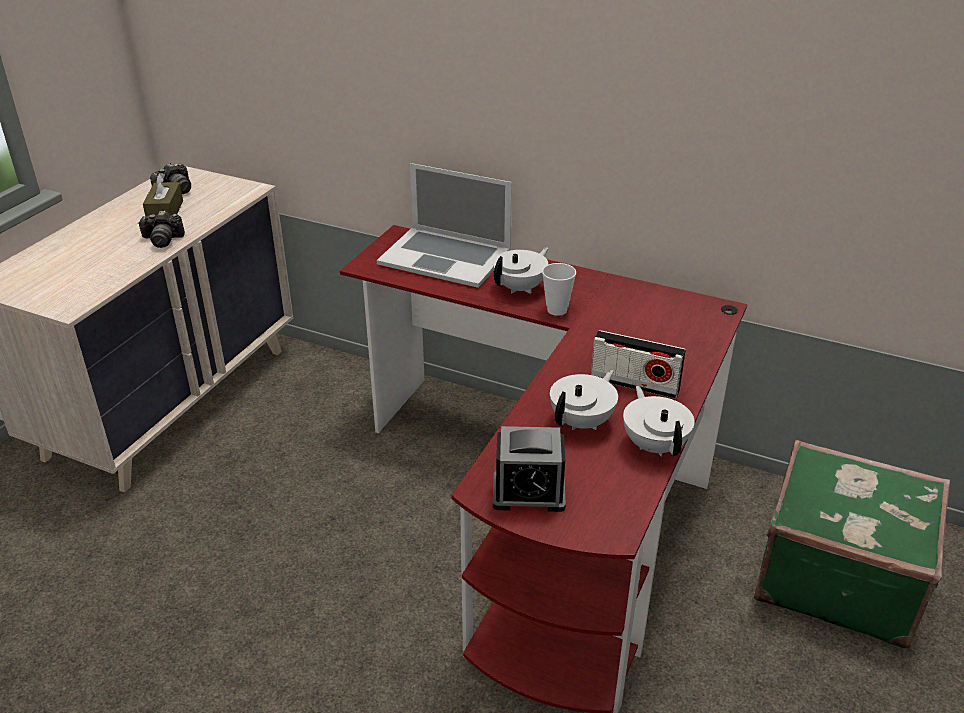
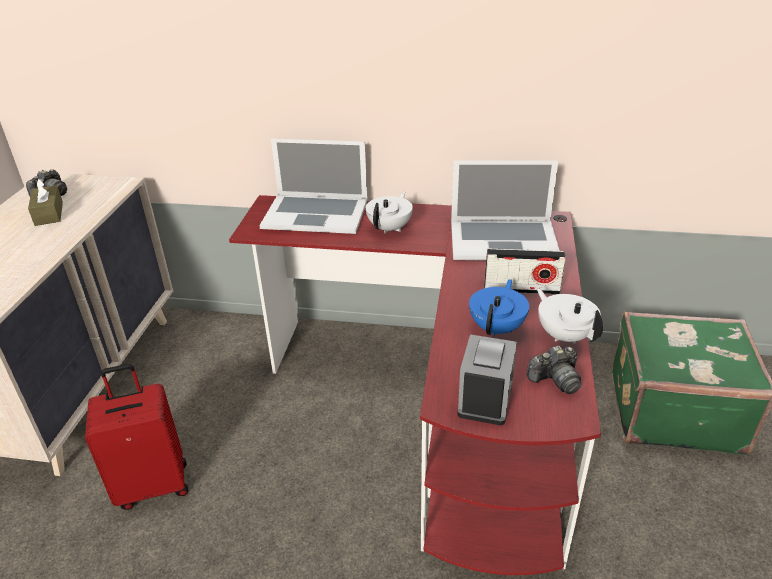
camera: 15 degrees left, 0 degrees up
(163, 240) = (56, 238): camera -> camera (555, 380)
(211, 522) = (153, 485): none -> red suitcase
(528, 492) = (485, 398): alarm clock -> alarm clock turned 60 degrees counterclockwise
(557, 310) = (428, 241): cup -> none
(583, 422) = (497, 328): white teapot -> blue teapot
(644, 324) = (503, 239): none -> laptop

